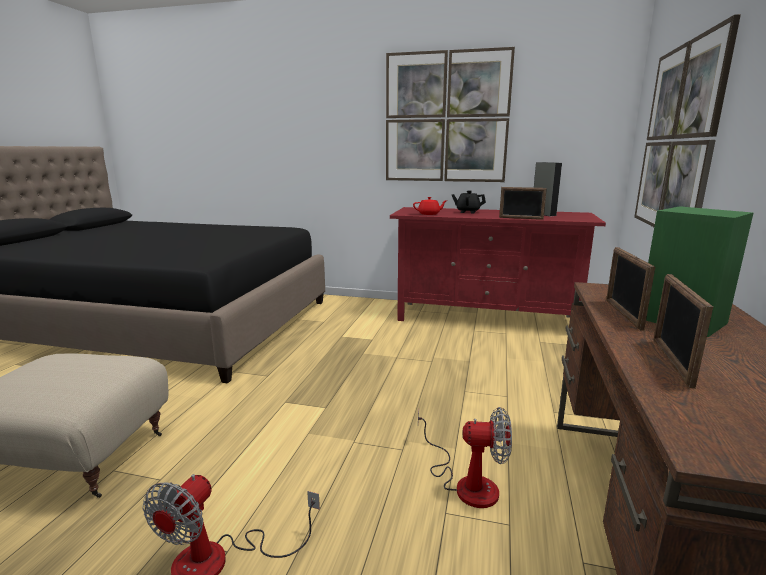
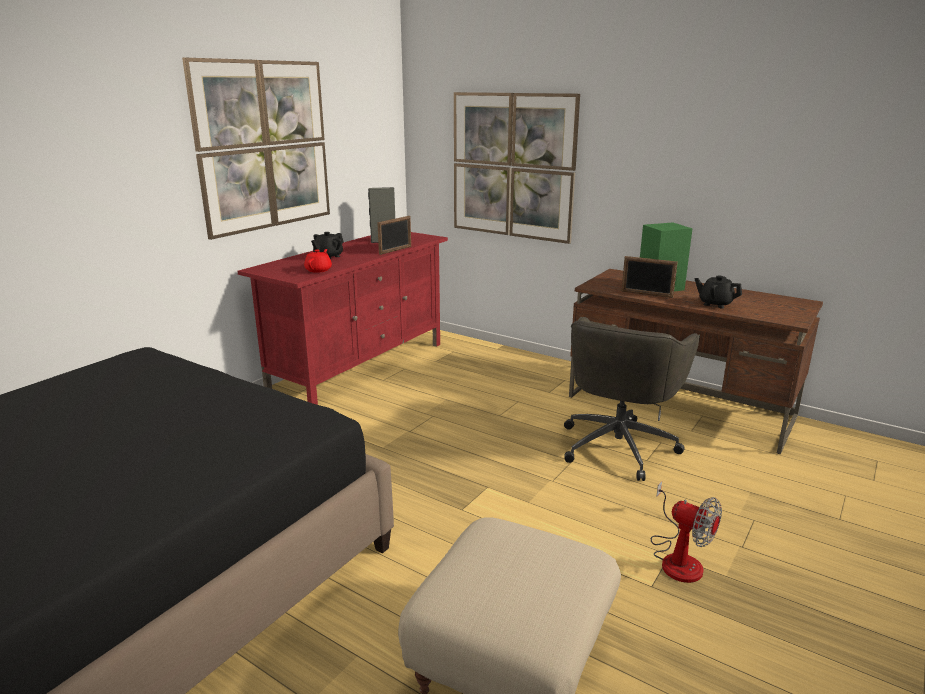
camera: 70 degrees left, 5 degrees up
(466, 482) = (619, 445): fan -> grey office chair
(671, 362) = (715, 304): picture frame -> black teapot

